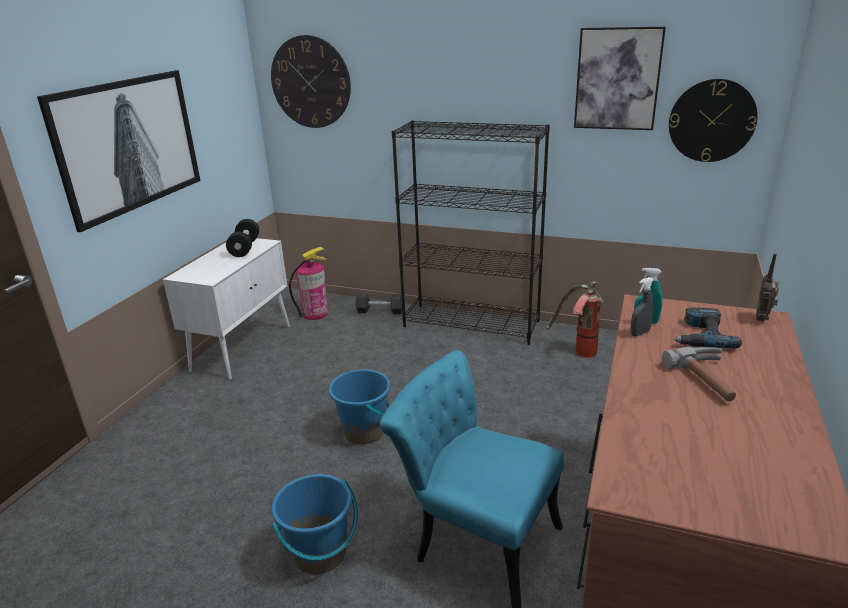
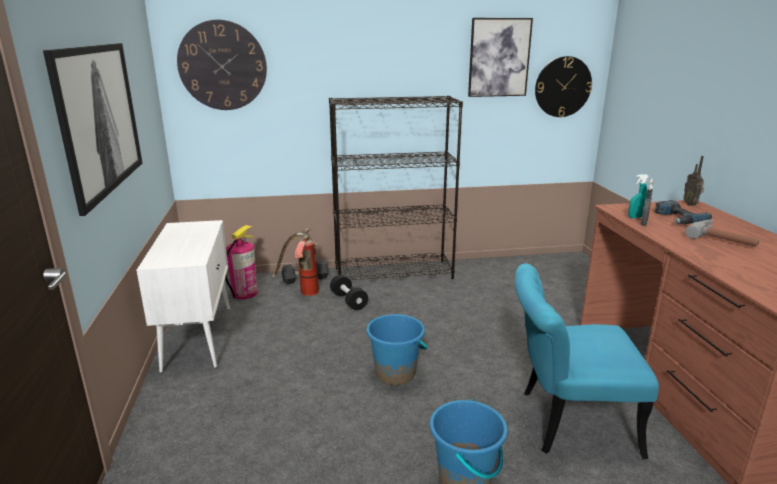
camera: 30 degrees left, 5 degrees down
(245, 248) = (193, 231): black dumbbell -> black dumbbell (349, 301)
(577, 352) = (492, 276): fire extinguisher -> fire extinguisher (302, 292)

